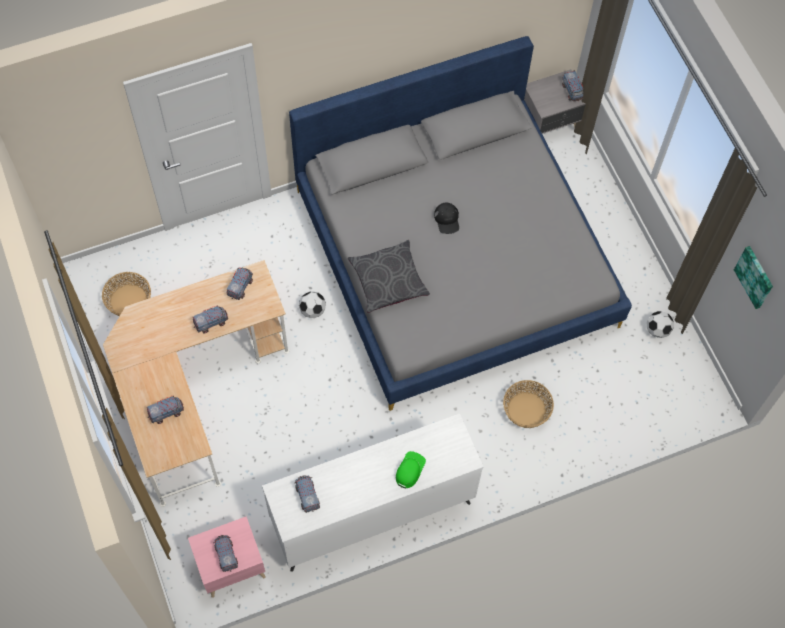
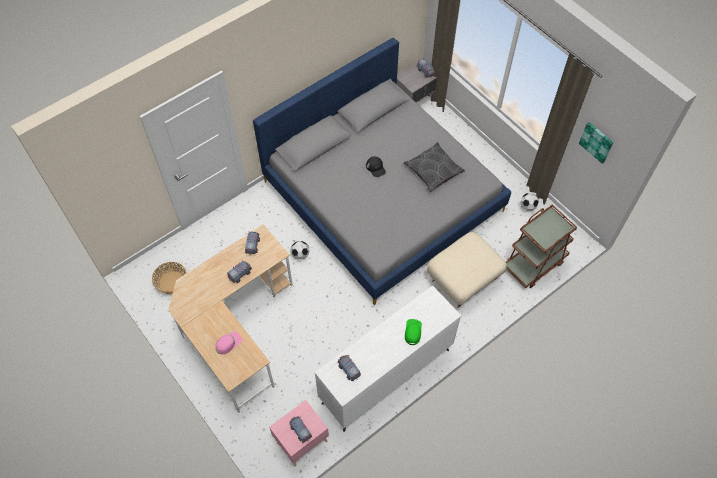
camera: 15 degrees left, 5 degrees down
(166, 412) = (228, 343): toy truck -> pink cap
(388, 280) = (350, 216): grey pillow -> grey pillow (433, 170)
(526, 409) = (463, 279): basket -> beige ottoman
(635, 416) = (534, 263): none -> brown cart

